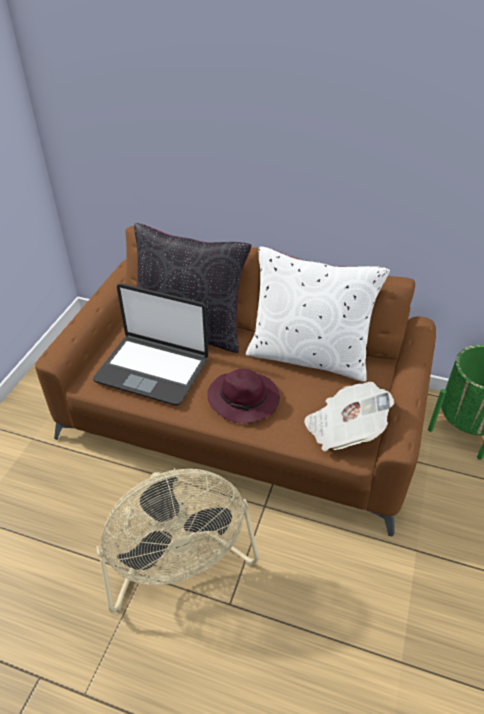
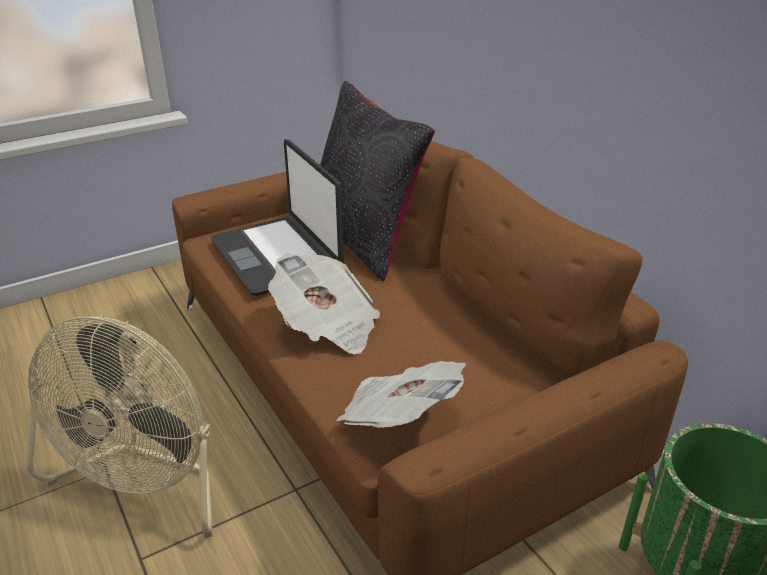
camera: 40 degrees right, 10 degrees down
(244, 399) = (327, 326): purple hat -> newspaper
(308, 356) = (463, 322): white pillow -> none

